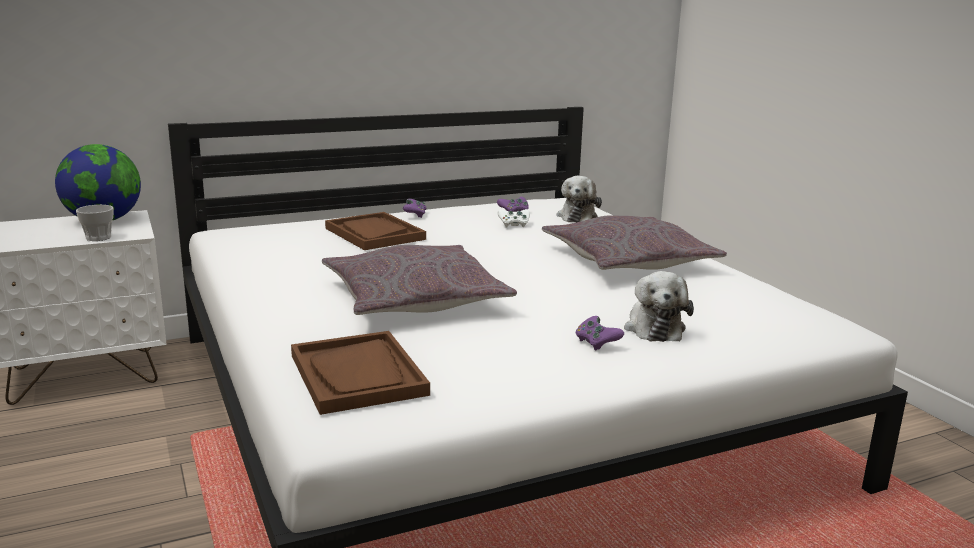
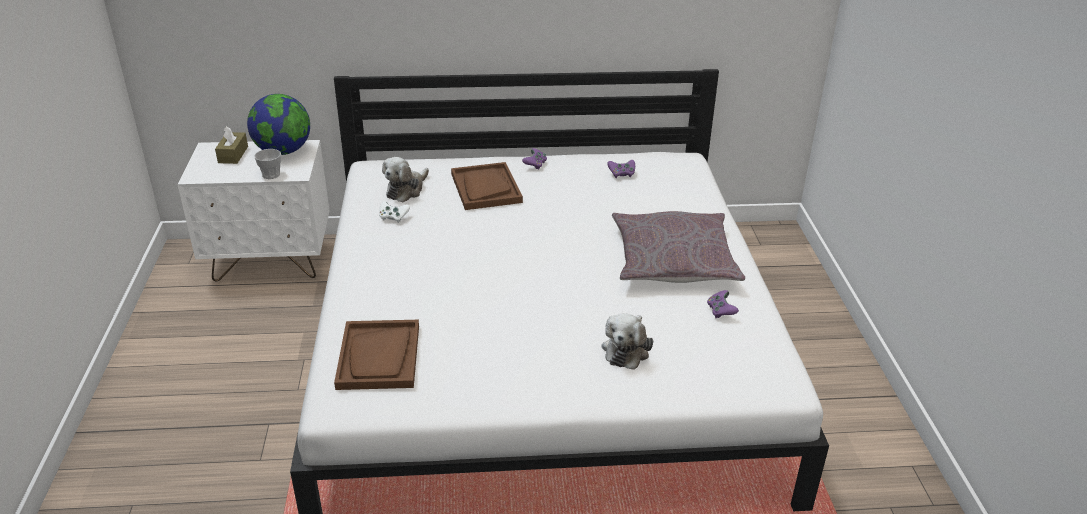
camera: 20 degrees right, 15 degrees up
(33, 228) = (233, 154): none -> brown tissue box
(414, 299) = (467, 279): grey pillow -> none
(513, 225) = (607, 194): white game controller -> white game controller (393, 218)
(577, 216) = (677, 188): plush toy -> plush toy (406, 190)
(596, 343) = (568, 358): purple game controller -> purple game controller (720, 311)

